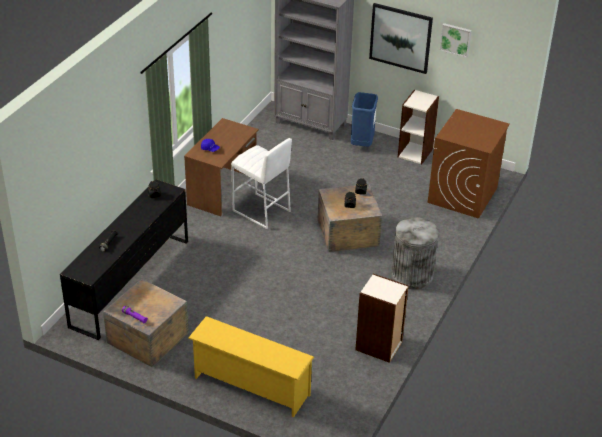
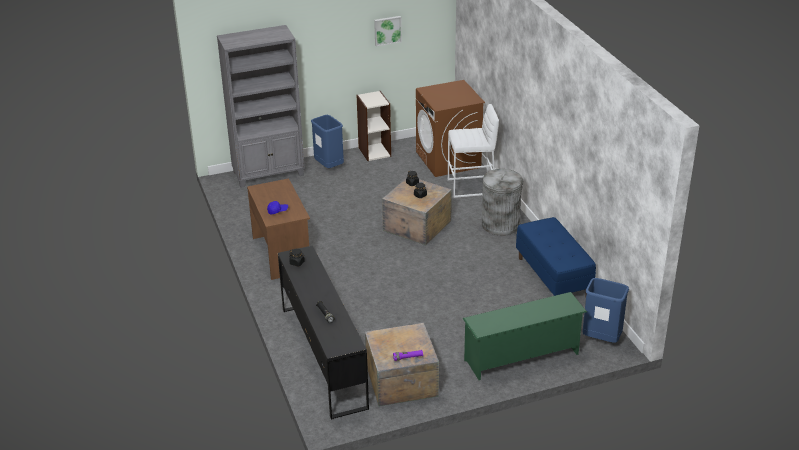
camera: 45 degrees left, 5 degrees down
(250, 387) = (522, 358): yellow shoe rack -> green shoe rack
(261, 211) = (334, 249): white stool -> white stool (471, 187)
(331, 420) = (601, 339): none -> blue trash can
(379, 346) = (553, 277): bookcase -> blue bench
(400, 38) = (336, 51): picture -> none

